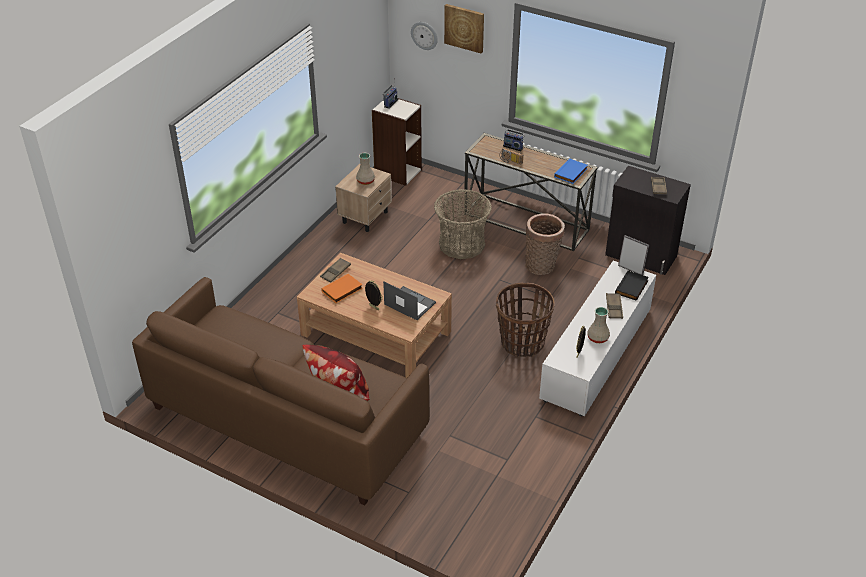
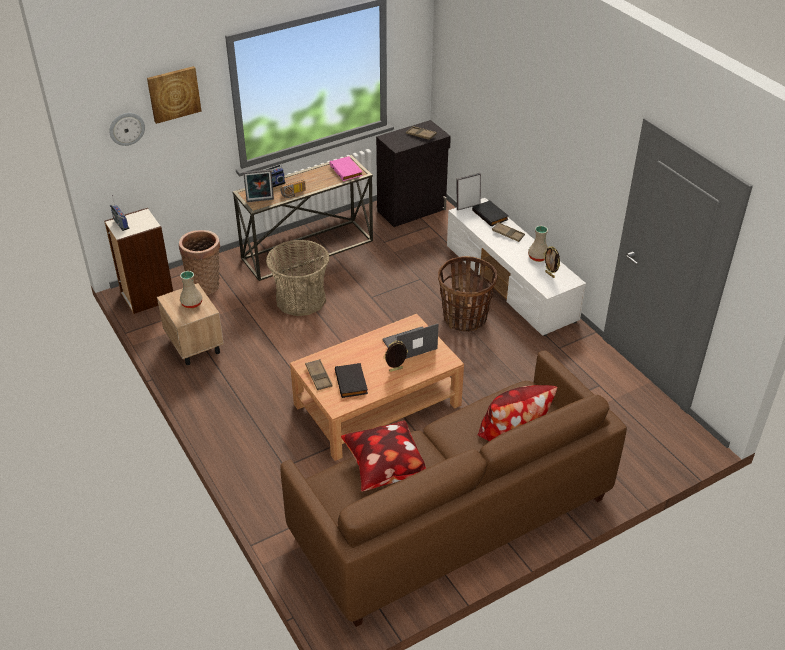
camera: 60 degrees left, 0 degrees up
(251, 337) = (383, 470): none -> pillow
(342, 291) = (352, 382): orange book -> black book
(484, 149) = (260, 201): none -> picture frame
(542, 266) = (375, 266): basket -> basket (205, 285)
(571, 173) = (347, 170): blue book -> pink book

